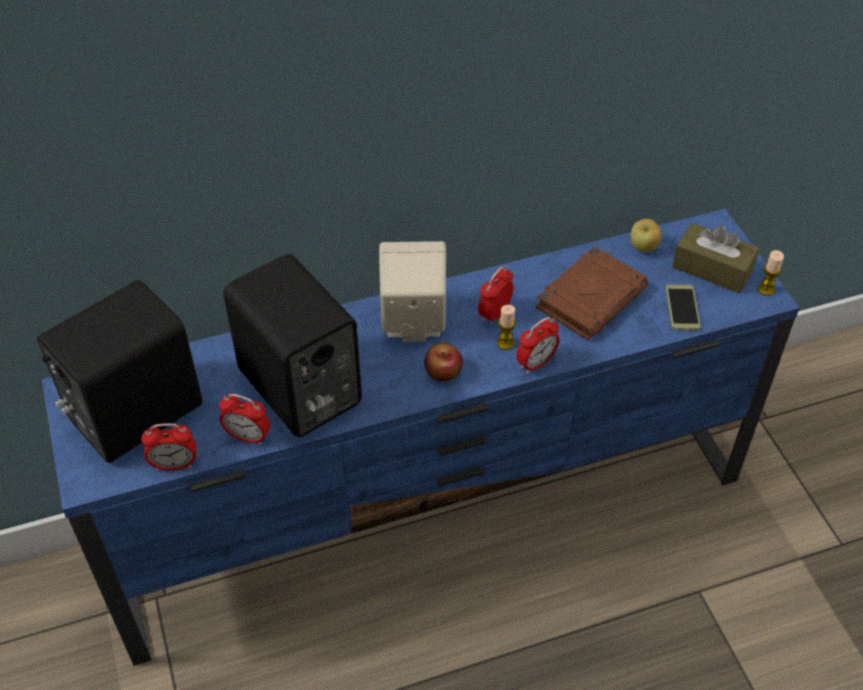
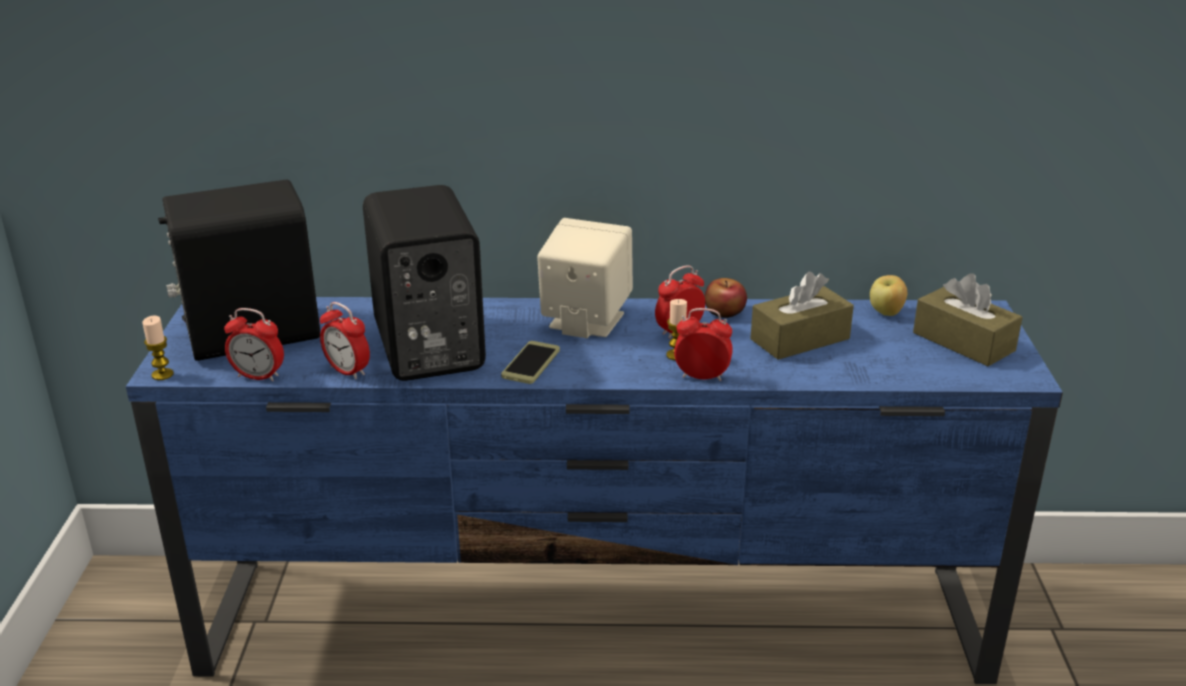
camera: 20 degrees right, 20 degrees down
(443, 371) = (591, 363): apple -> apple (724, 312)
(536, 363) = (702, 376): alarm clock -> alarm clock turned 150 degrees counterclockwise
(591, 298) = (800, 339): brown book -> brown tissue box
(682, 308) = (907, 365): phone -> phone (531, 363)
(766, 289) = (1024, 369): candle -> candle (162, 374)

